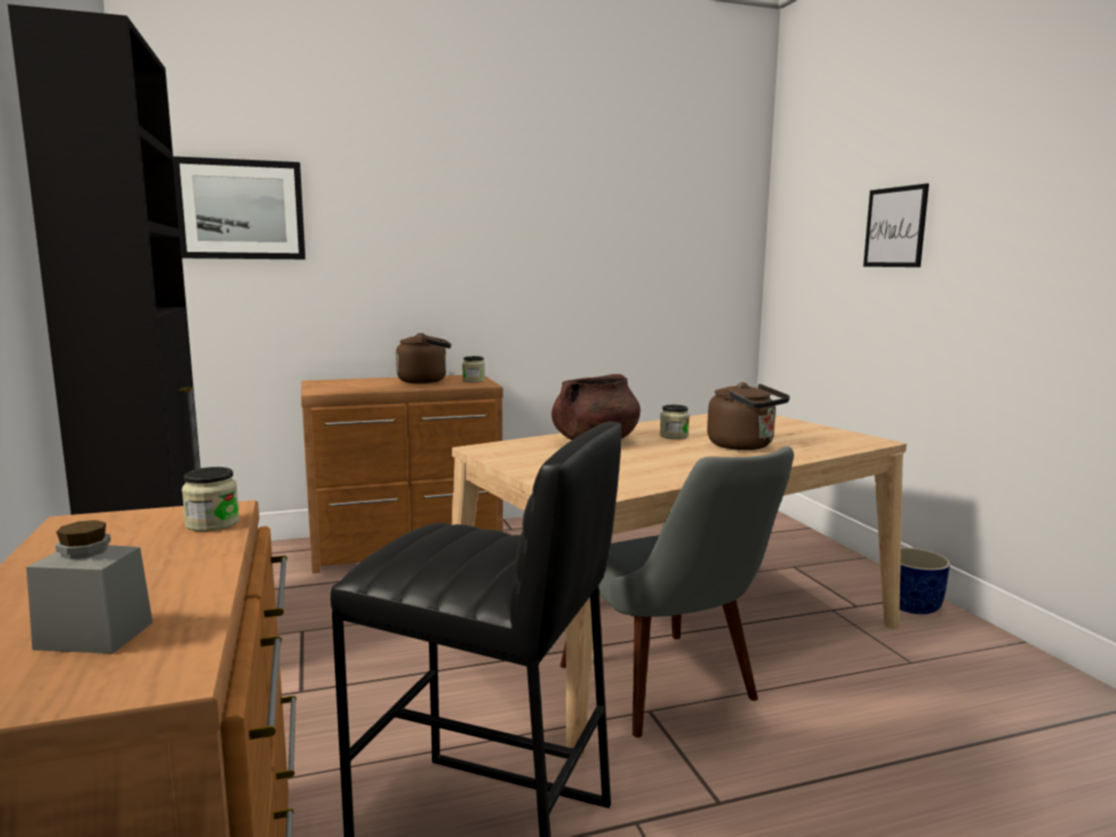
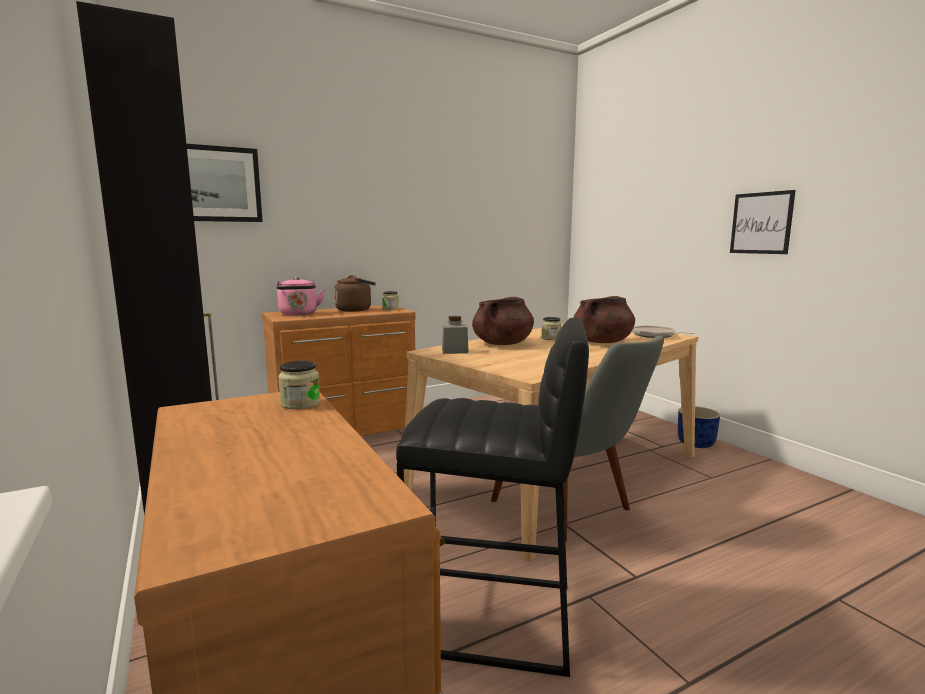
camera: 10 degrees left, 0 degrees up
(94, 635) = (292, 482): grey jar -> grey jar (455, 351)
(345, 384) = (299, 314): none -> pink kettle
(744, 446) = (602, 342): brown kettle -> brown cooking pot
(838, 439) = (655, 335): none -> frying pan
(895, 227) = (670, 199): picture -> picture (761, 223)

